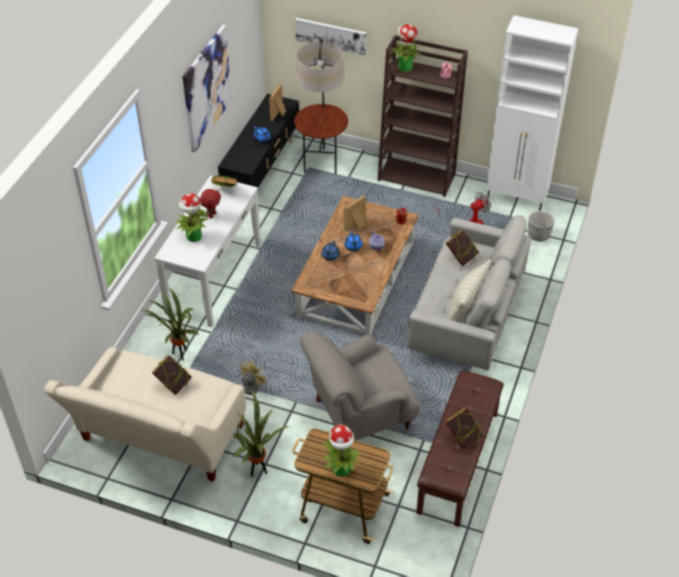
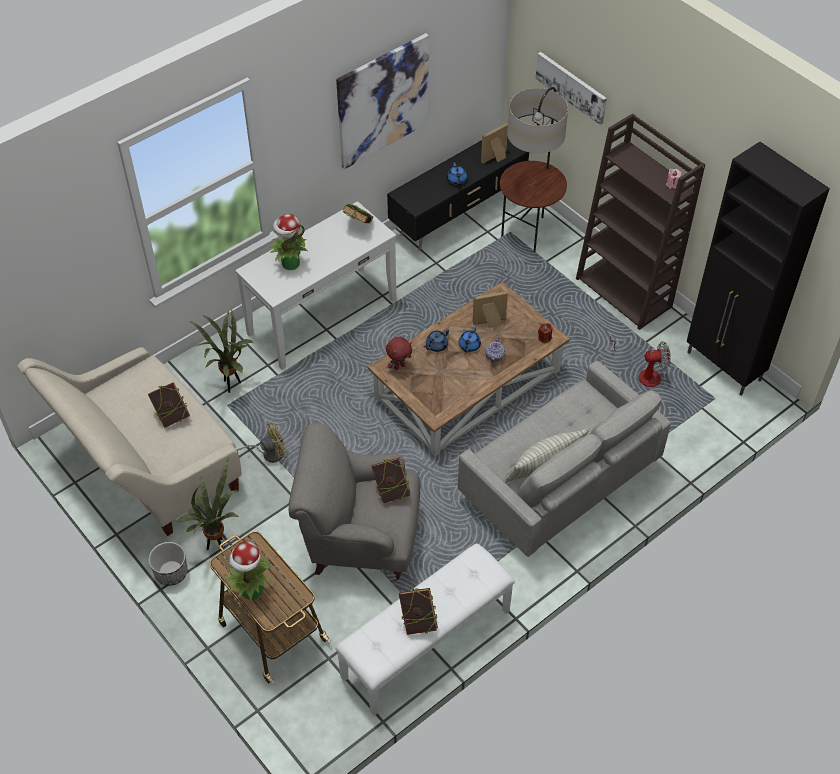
camera: 30 degrees right, 5 degrees up
(212, 215) = (326, 247): red plush toy -> red plush toy (399, 366)
(405, 67) = (631, 157): potted plant -> none
(458, 462) = (427, 644): brown bench -> white bench
(461, 258) = (577, 411): book -> book (391, 491)
(517, 198) = (724, 367): white cabinet -> black cabinet
(538, 235) = (717, 422): planter -> planter (171, 573)

